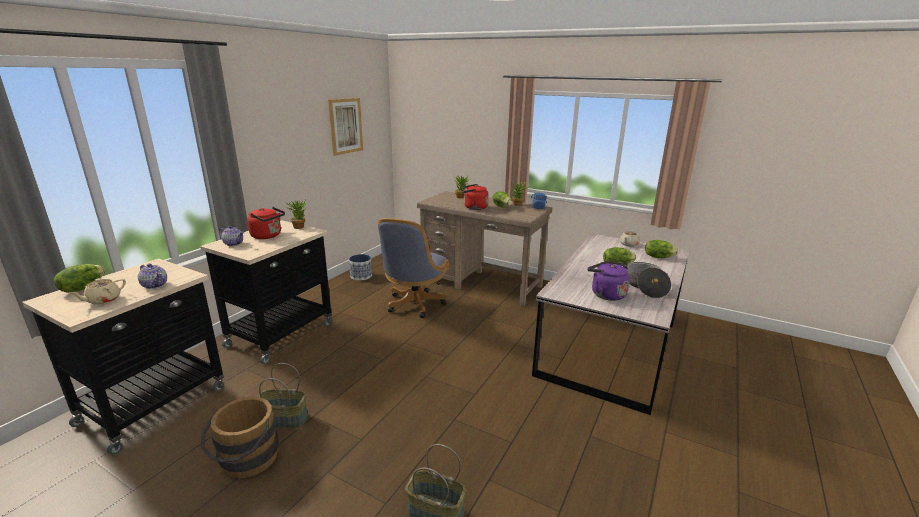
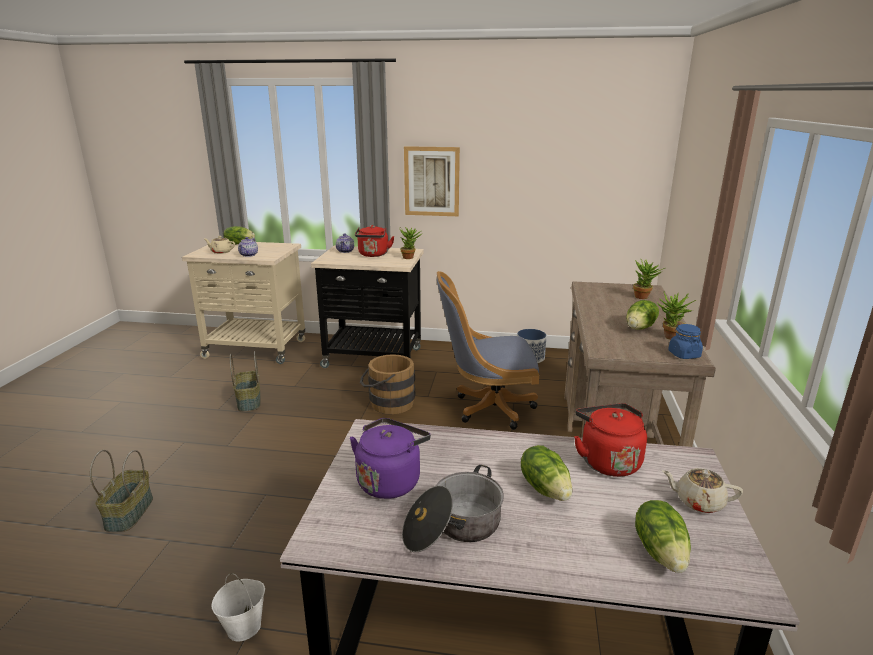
camera: 70 degrees right, 0 degrees up
(154, 405) = (256, 349): black cart -> beige cart
(246, 462) = (196, 403): brown bucket -> brown bucket (387, 403)
(346, 126) = (568, 160): picture -> picture (431, 181)
(474, 208) = (600, 312): red kettle -> red kettle (607, 461)
(590, 438) = (244, 627): none -> white bucket

